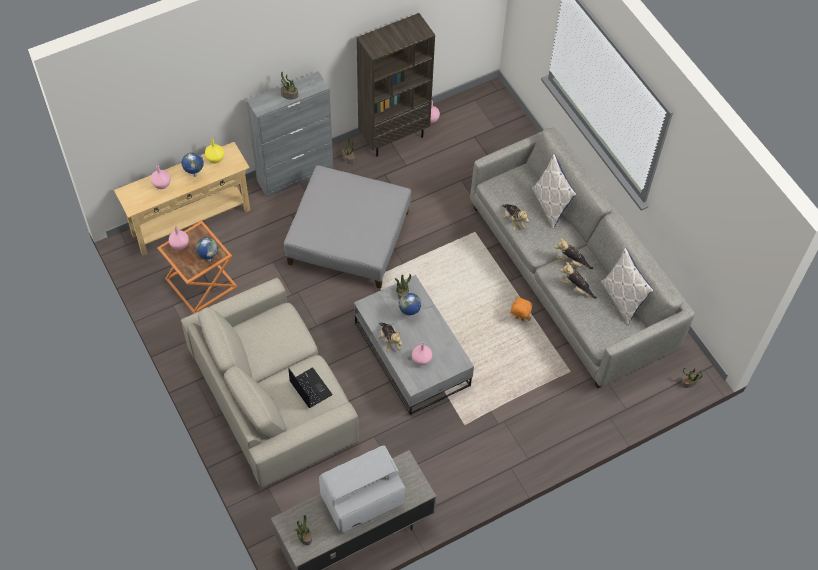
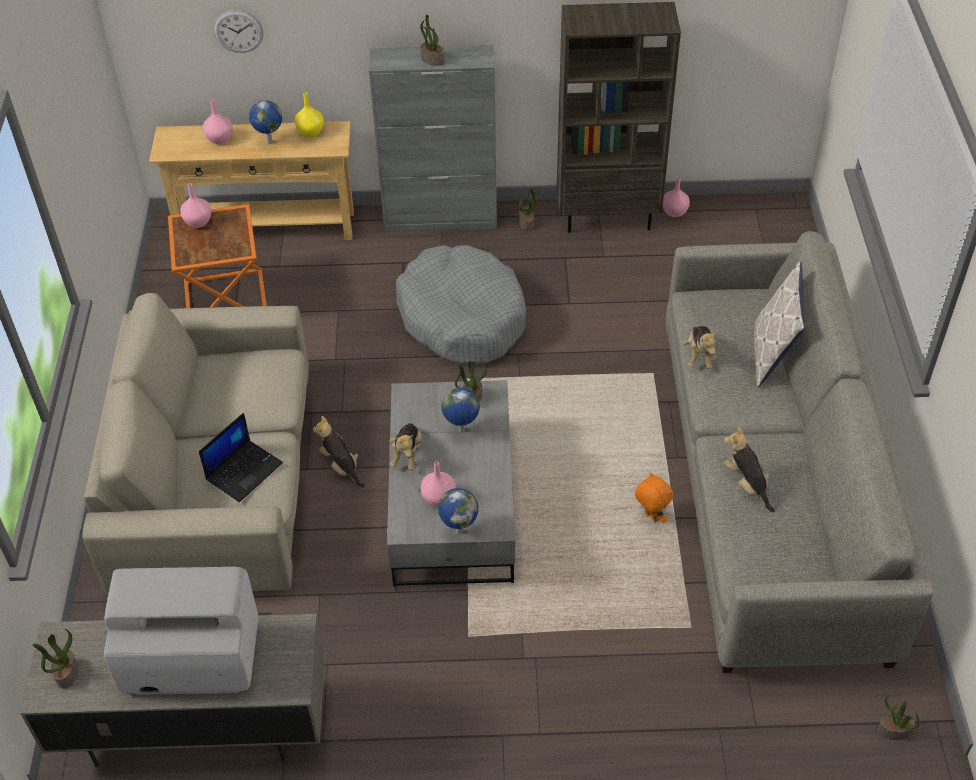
camera: 30 degrees right, 10 degrees down
(164, 119) = (238, 31): none -> wall clock
(209, 259) = (222, 252): globe -> globe (459, 530)
(310, 388) = (244, 470): laptop -> laptop turned 45 degrees clockwise
(349, 238) = (462, 317): grey ottoman -> grey dog bed
(571, 262) = (762, 444): plush toy -> plush toy (341, 466)
(622, 299) = (818, 531): pillow -> none

